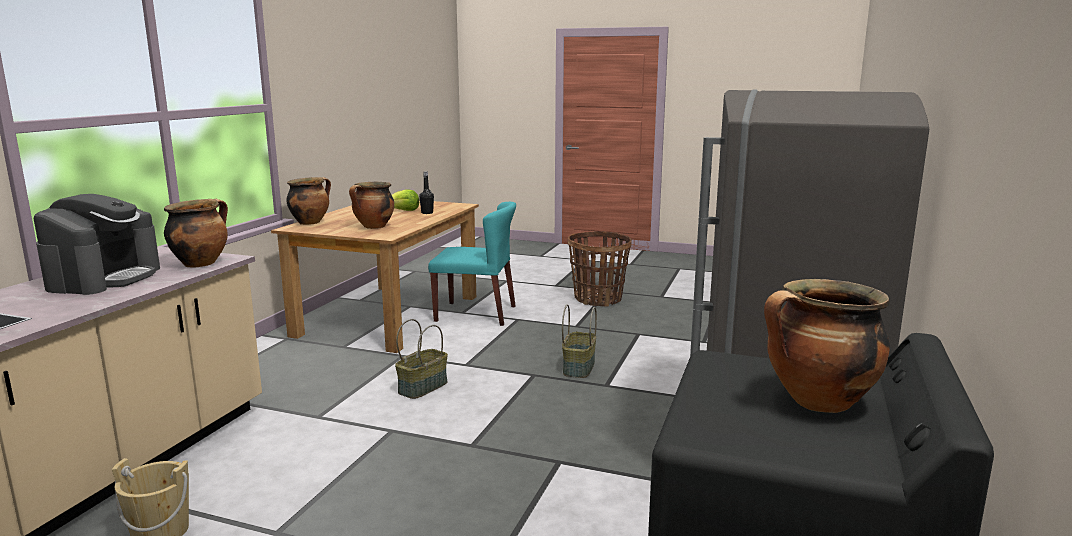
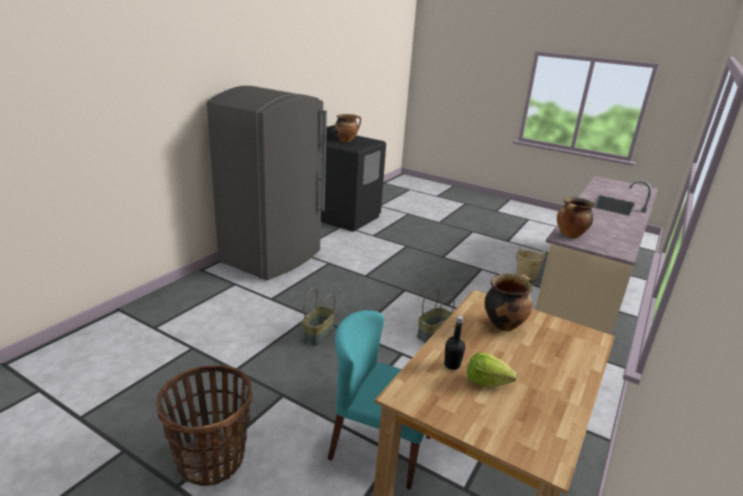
camera: 170 degrees left, 10 degrees up
(105, 278) = (605, 228): coffee machine -> none
(310, 222) = (588, 352): cooking pot -> none

